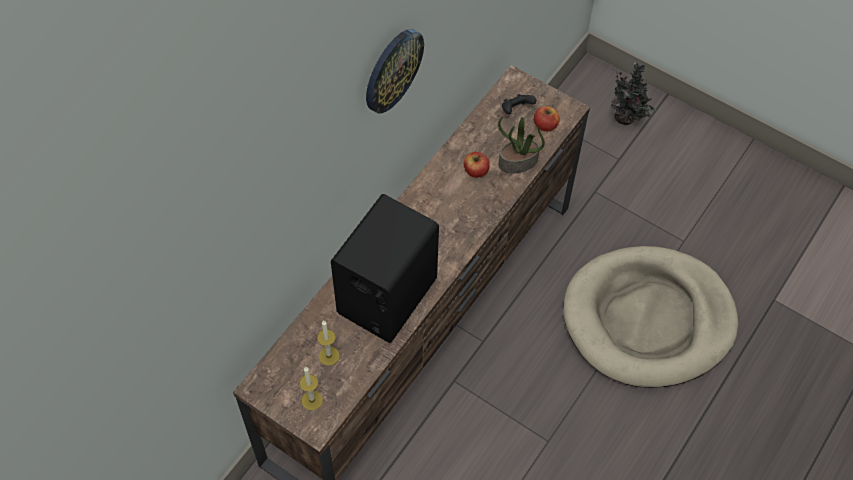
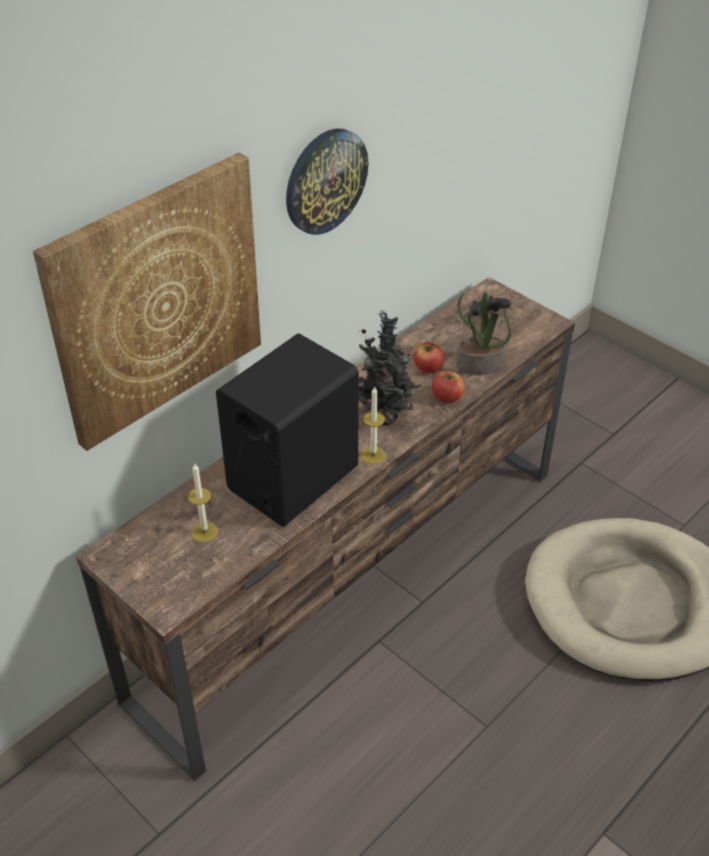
camera: 10 degrees right, 15 degrees down
(281, 208) = (156, 300): none -> picture
(312, 400) = (170, 577): candle -> candle (373, 455)
(545, 125) = (519, 333): apple -> apple (447, 397)
(627, 118) = (627, 396): potted plant -> potted plant (386, 417)

